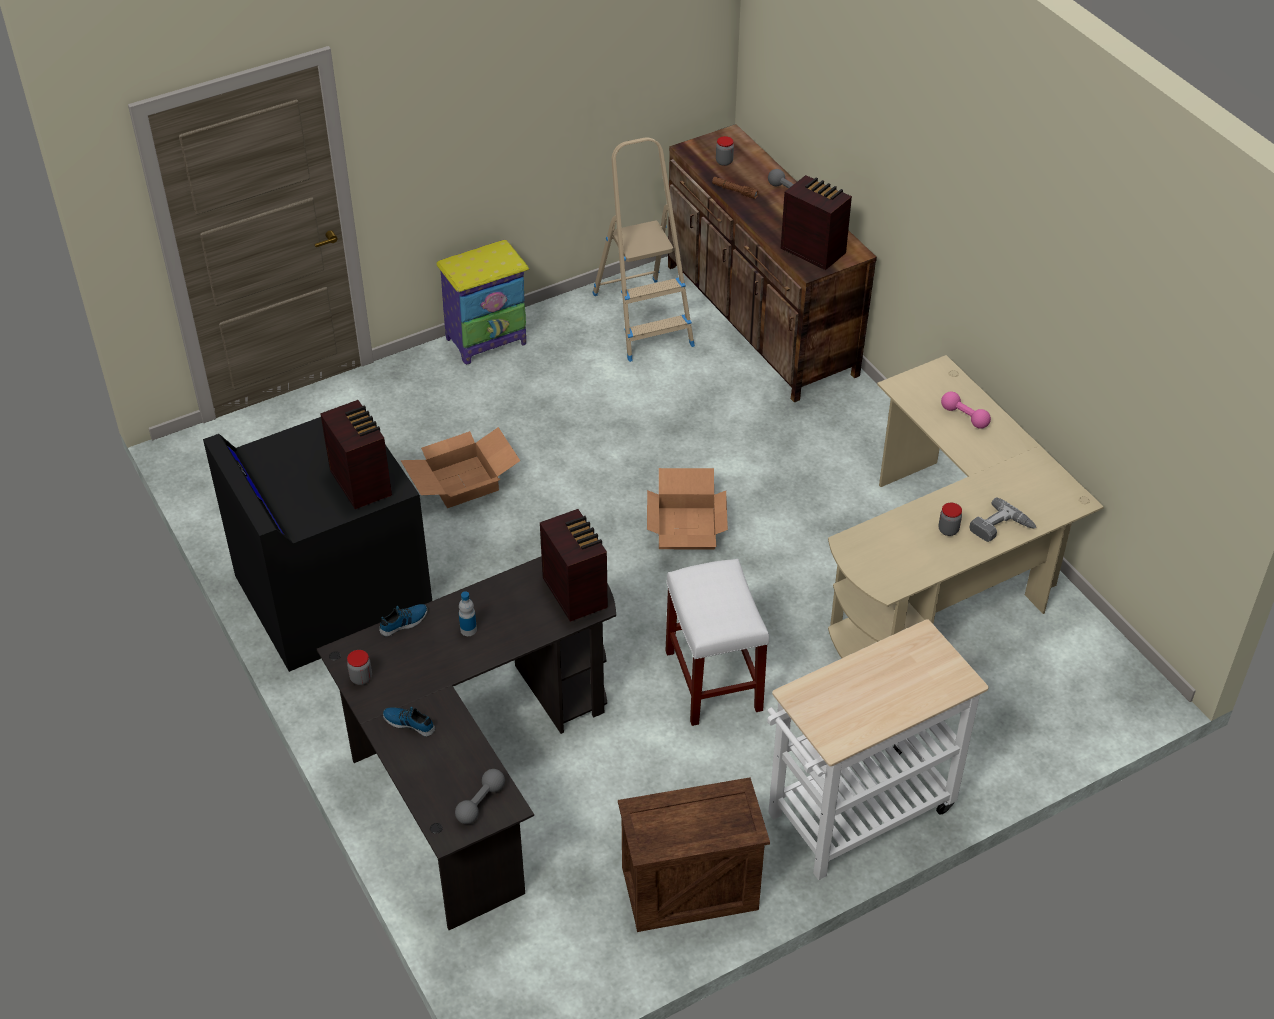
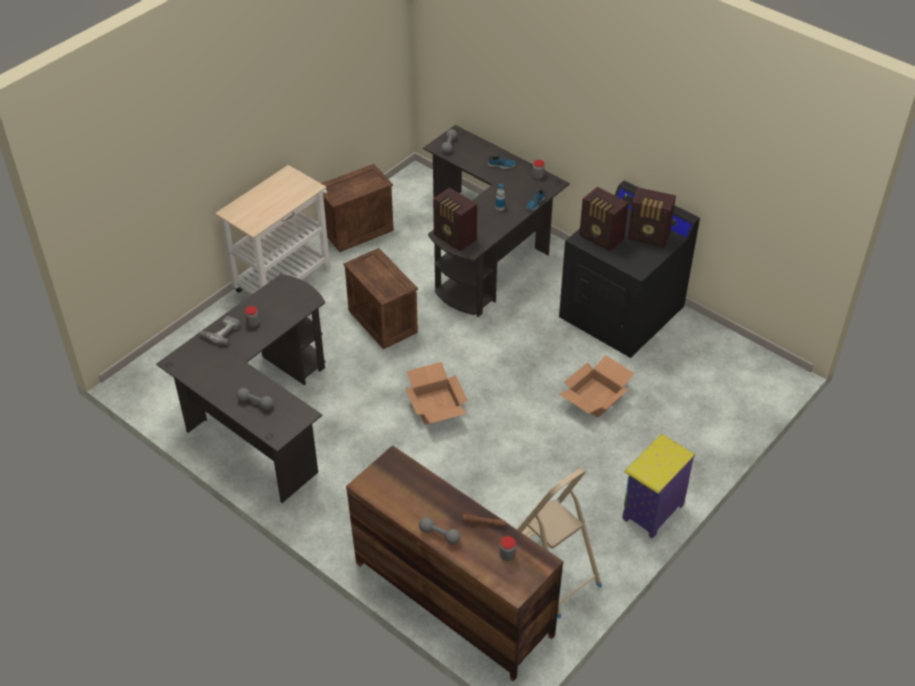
camera: 160 degrees right, 0 degrees up
(714, 682) = (381, 321): white stool -> crate
(812, 250) = (398, 478): radio -> radio (649, 236)
(945, 578) = (260, 417): beige desk -> black desk
(964, 417) = (255, 403): pink dumbbell -> grey dumbbell

